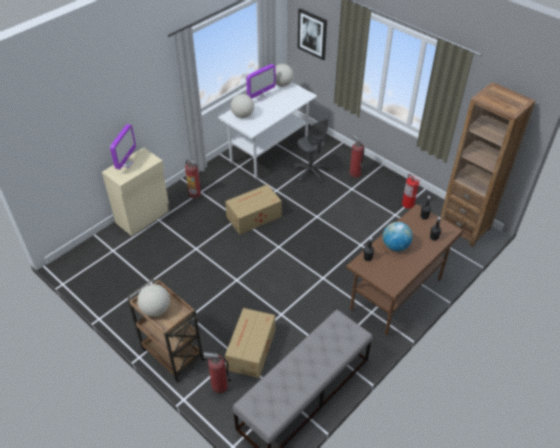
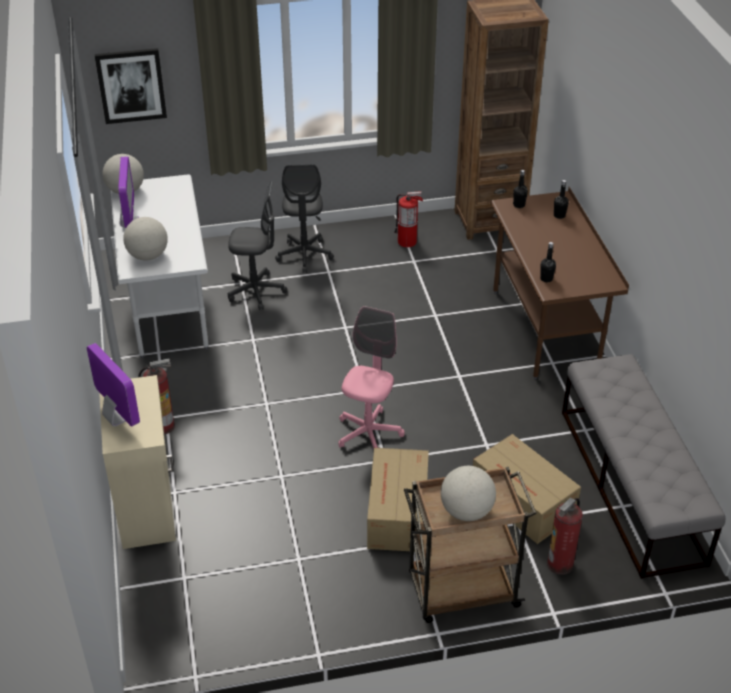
camera: 55 degrees left, 5 degrees down
(249, 264) = (368, 433): none -> pink office chair
(253, 217) = (280, 387): cardboard box -> cardboard box (397, 514)
(354, 174) = (304, 255): fire extinguisher -> grey office chair
(395, 246) = (546, 249): globe -> none

